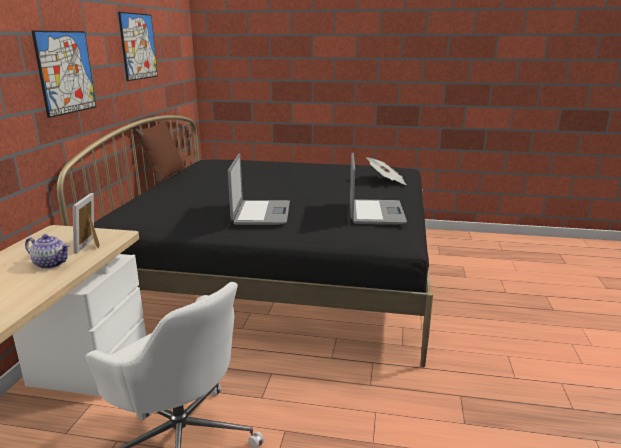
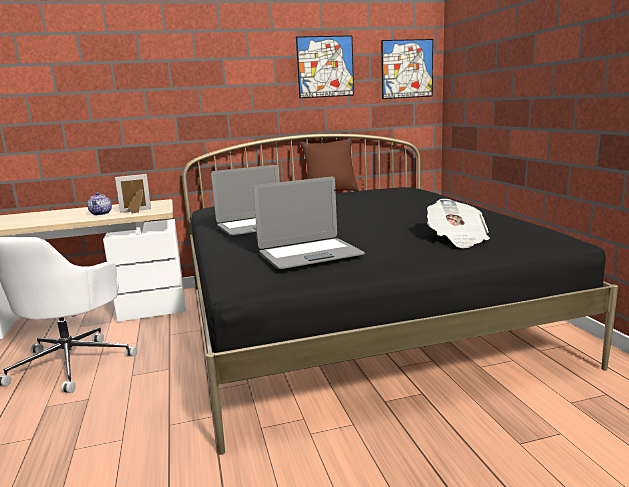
camera: 65 degrees right, 5 degrees down
(66, 72) = (214, 88): picture -> picture (407, 69)

